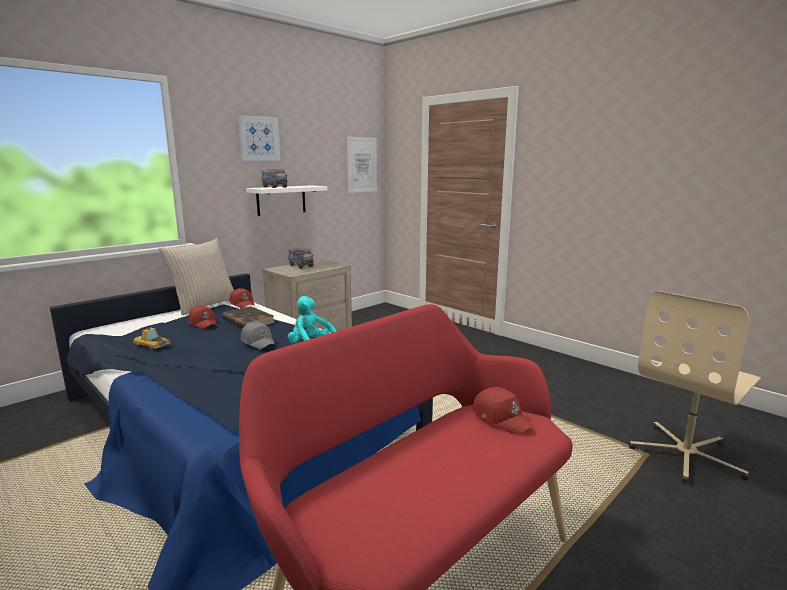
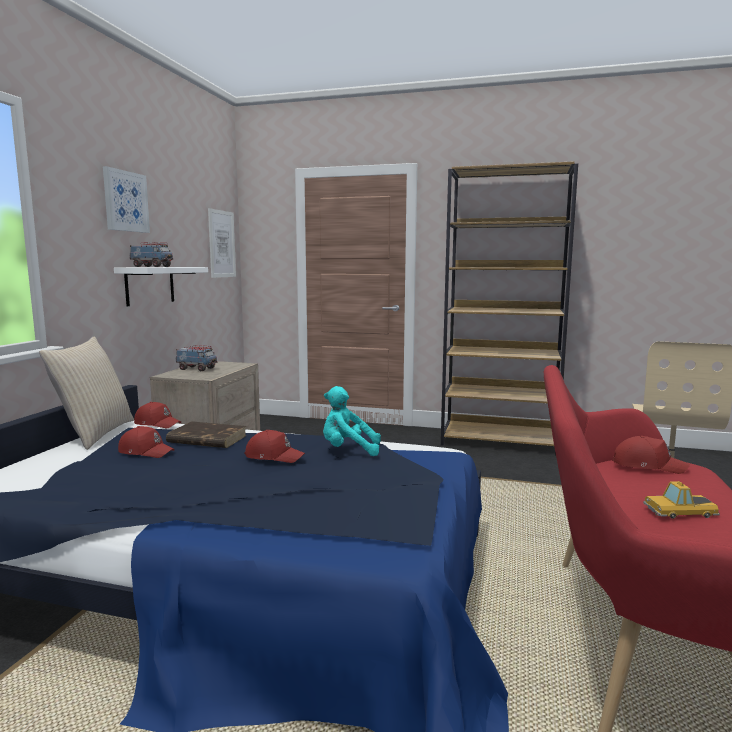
camera: 30 degrees left, 5 degrees down
(151, 344) = (123, 486): toy car -> toy car (678, 510)
(258, 342) = (274, 456): grey cap -> red cap
(565, 365) = (499, 441): none -> brown bookcase

